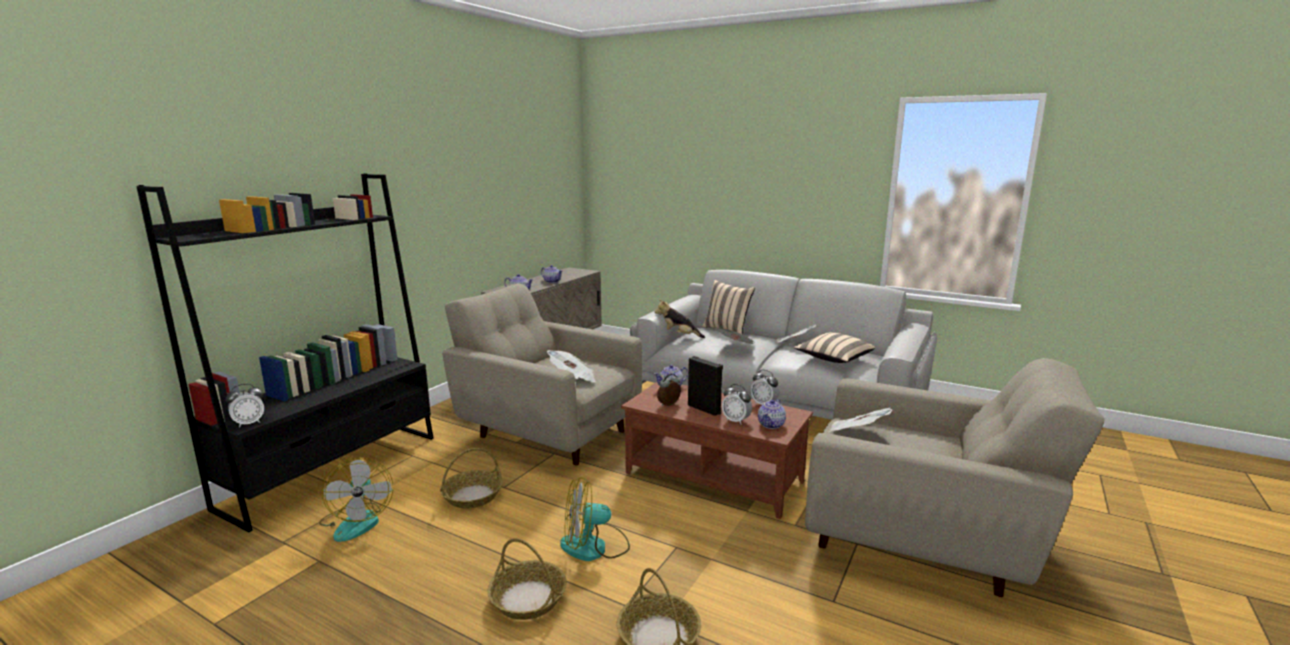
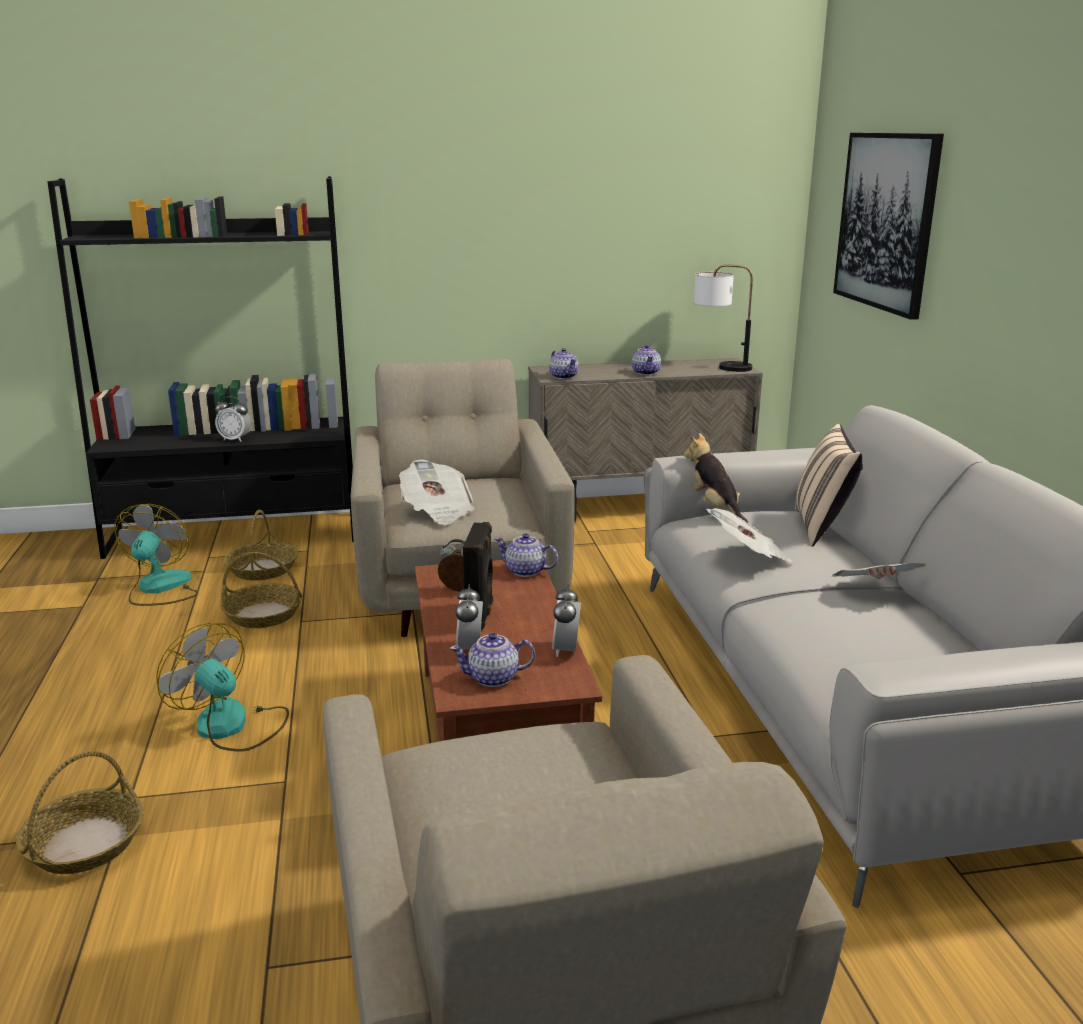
camera: 50 degrees right, 5 degrees up
(249, 423) = (113, 446): alarm clock -> alarm clock (235, 439)
(357, 521) = (159, 589): fan -> fan turned 150 degrees clockwise
(527, 598) = (99, 731): basket -> basket (262, 569)
(574, 272) = (719, 366): none -> table lamp
(662, 183) = (886, 221): none -> picture
(833, 359) = (861, 642): beige pillow -> none
(856, 434) = (527, 753): newspaper -> none

